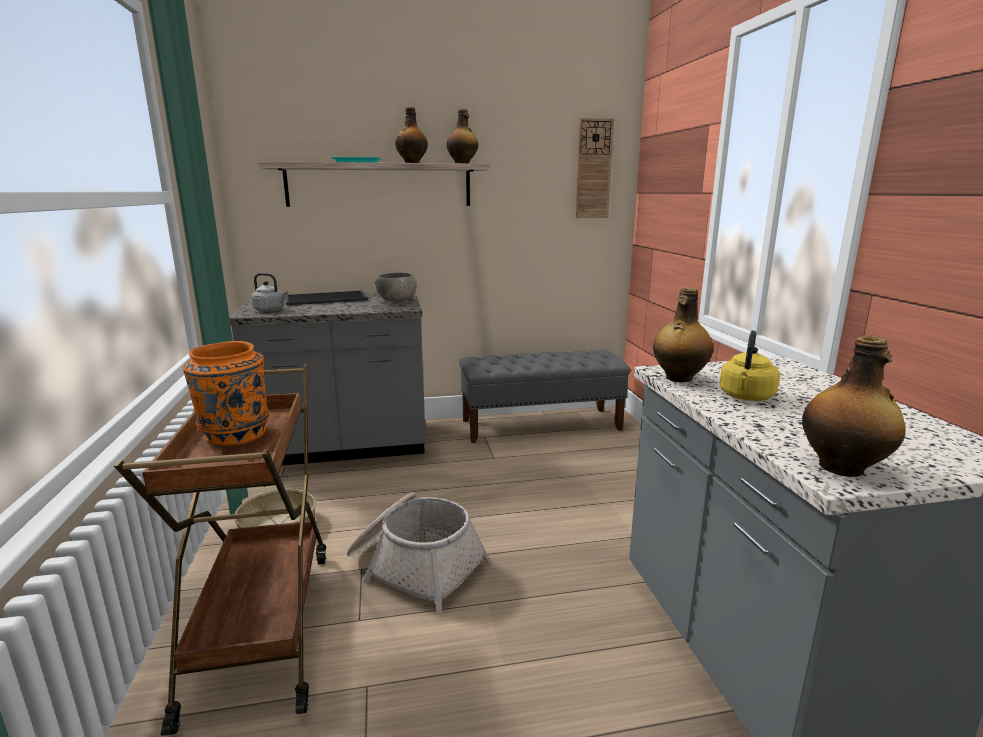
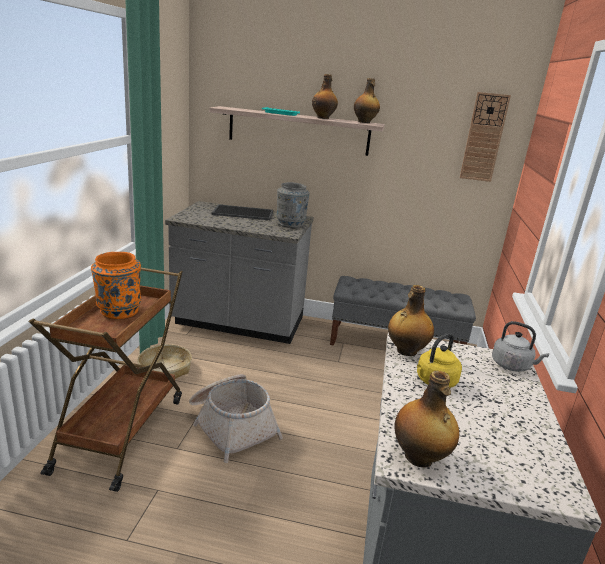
camera: 20 degrees right, 5 degrees up
(271, 310) = (197, 217): grey kettle -> grey kettle (512, 366)
(397, 300) = (290, 224): grey bowl -> grey vase

